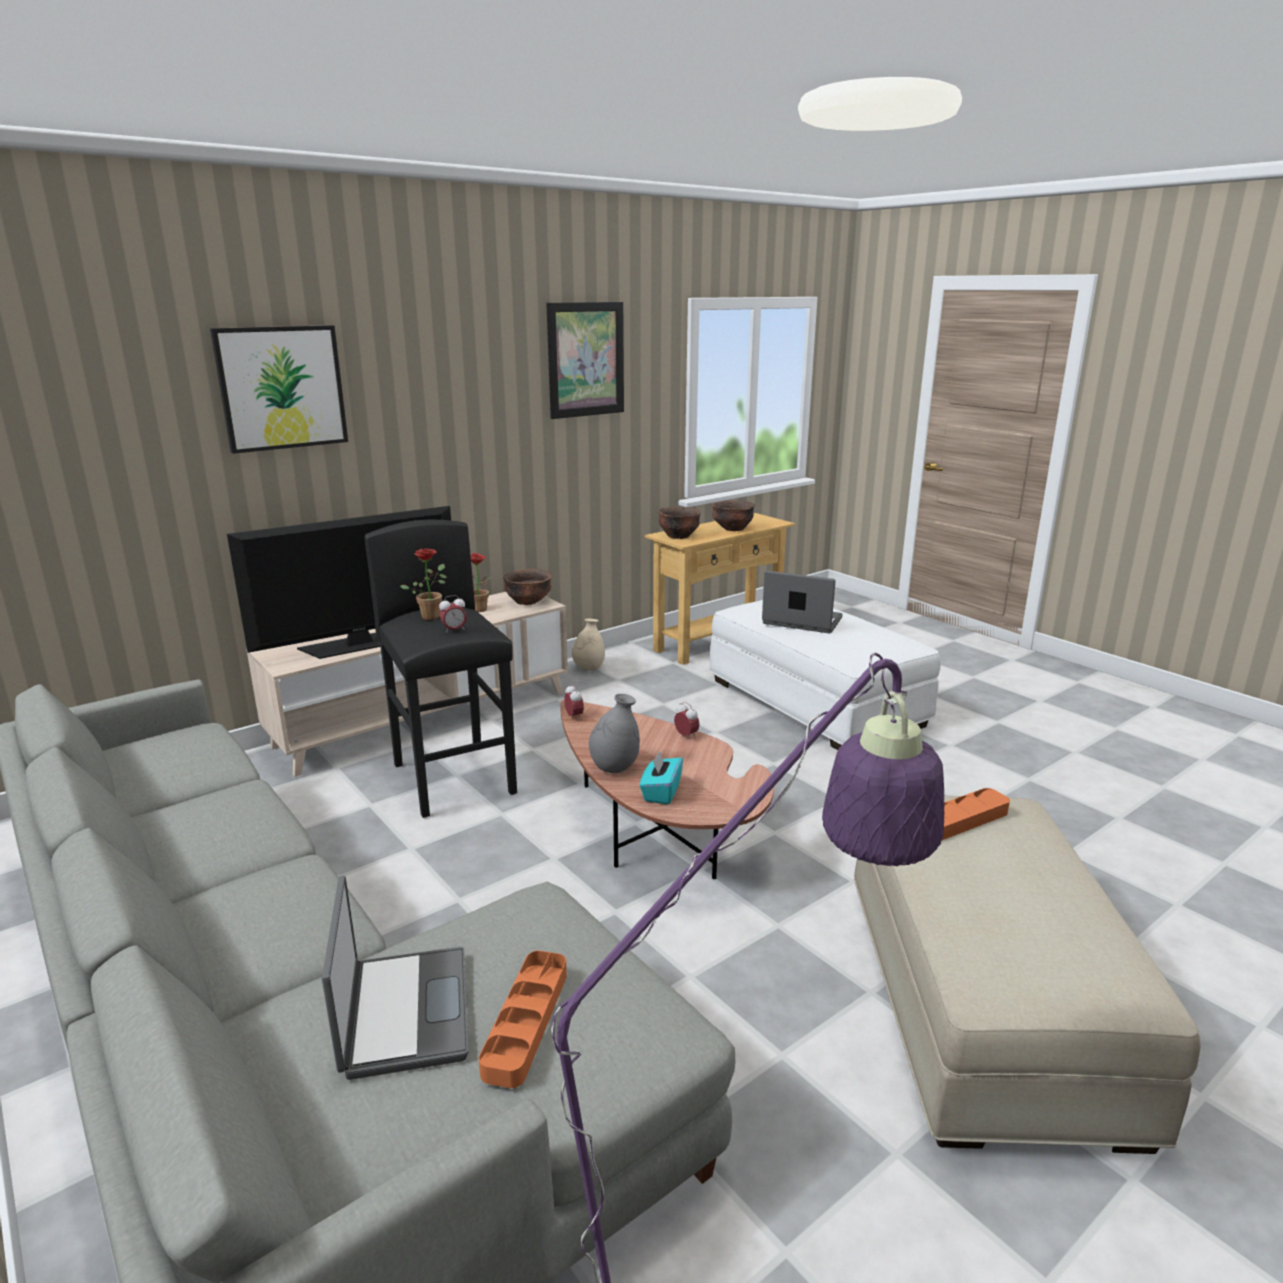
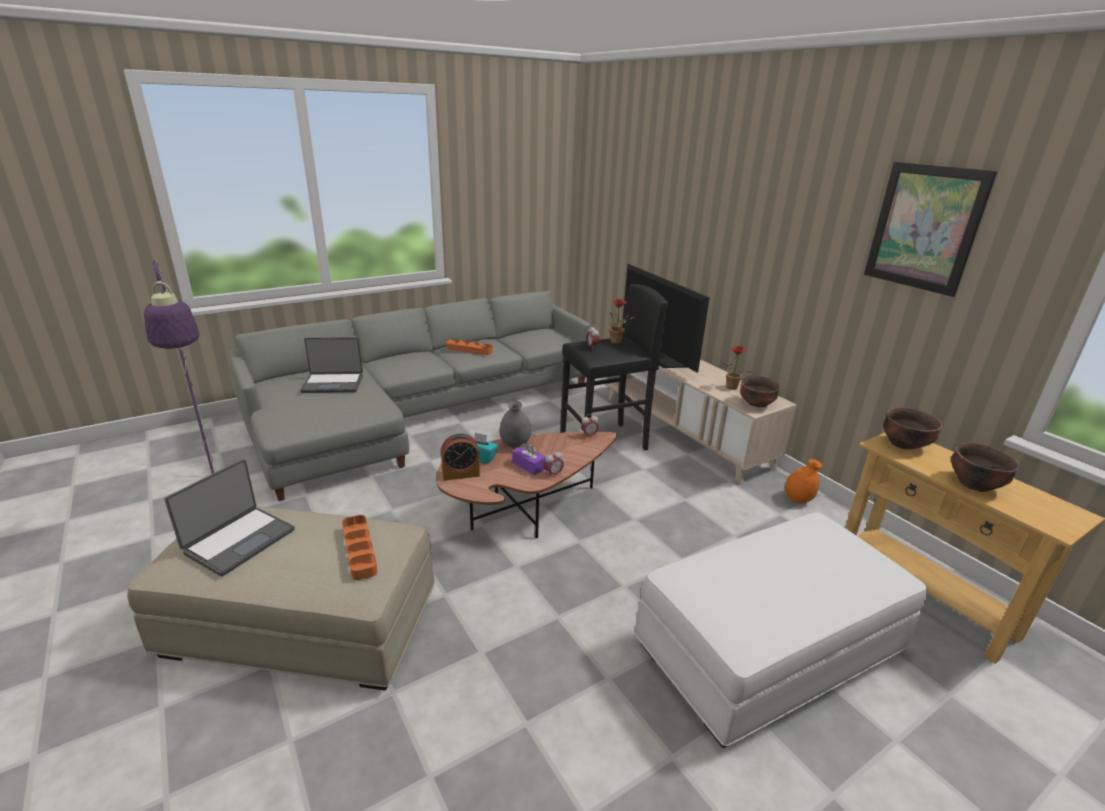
camera: 95 degrees right, 5 degrees up
(281, 388) = (695, 195): picture -> none
(526, 1022) = (308, 402): orange tray -> orange tray (469, 350)
(588, 669) = (798, 499): beige vase -> orange vase
(671, 753) = (529, 465): none -> purple tissue box
(713, 802) = (461, 474): none -> alarm clock
(801, 621) = (790, 558): laptop -> laptop (239, 540)

